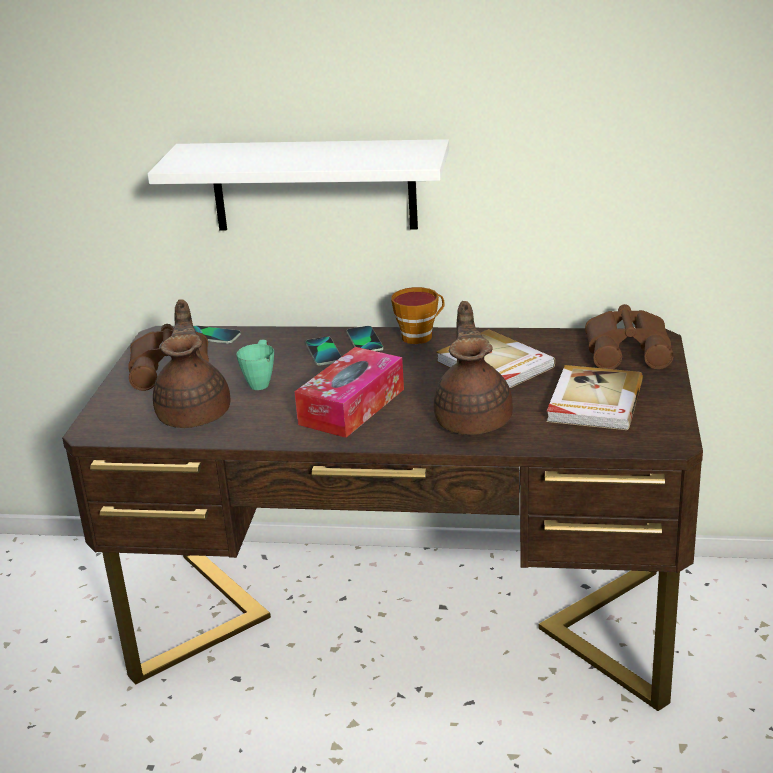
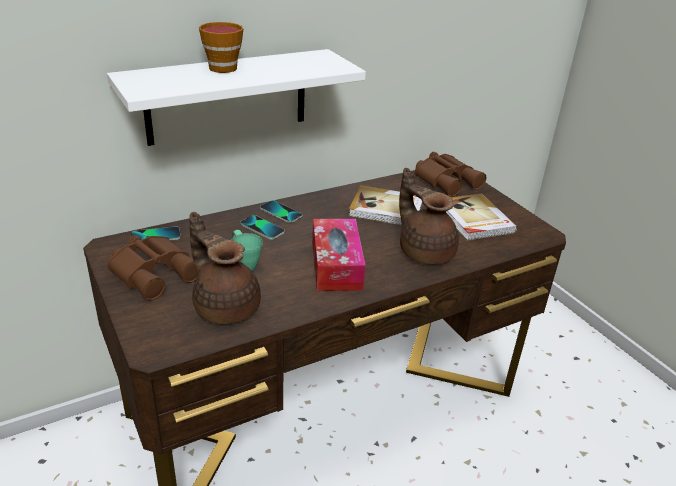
camera: 40 degrees left, 5 degrees up
(420, 336) = (313, 200): cup -> cup (224, 67)

